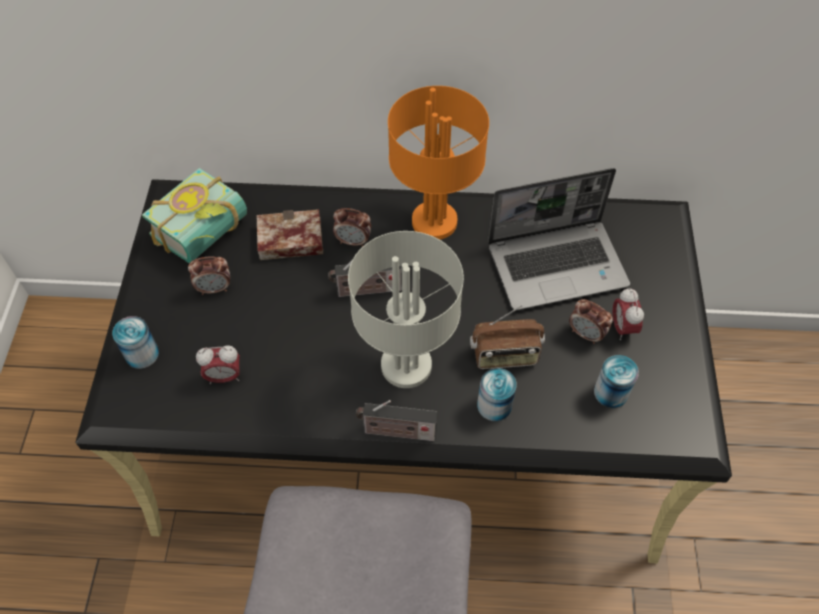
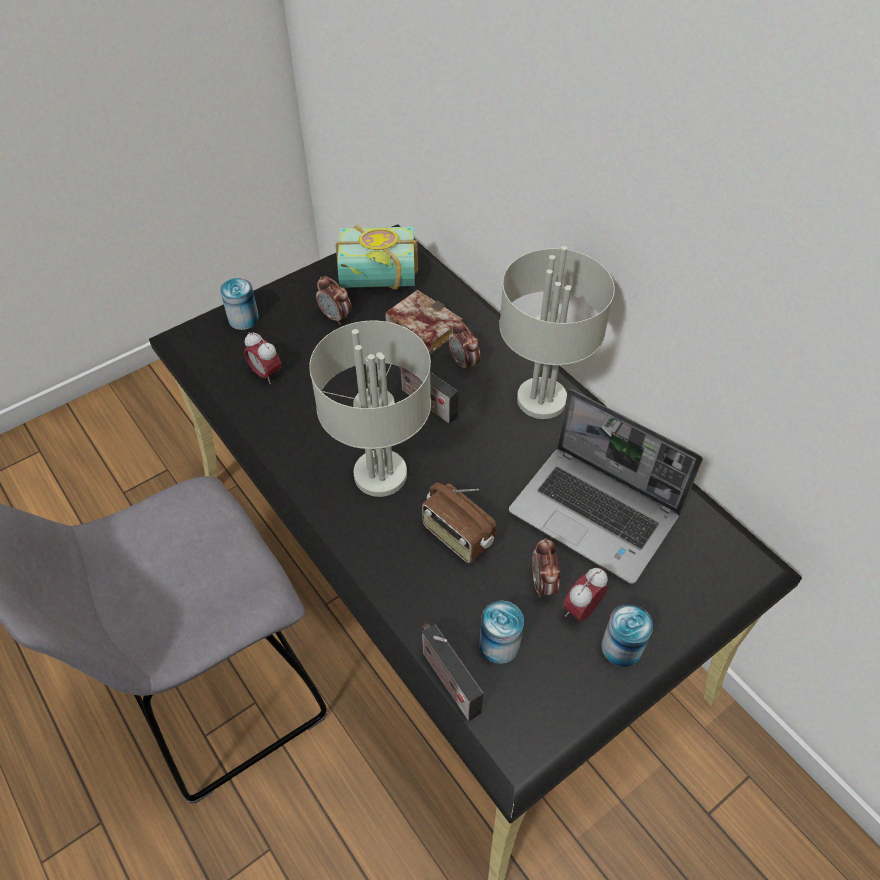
camera: 50 degrees right, 5 degrees down
(396, 432) = (312, 509): radio -> radio (447, 679)
(436, 222) = (542, 400): orange table lamp -> grey table lamp
(494, 405) = (399, 560): can -> can (621, 647)

